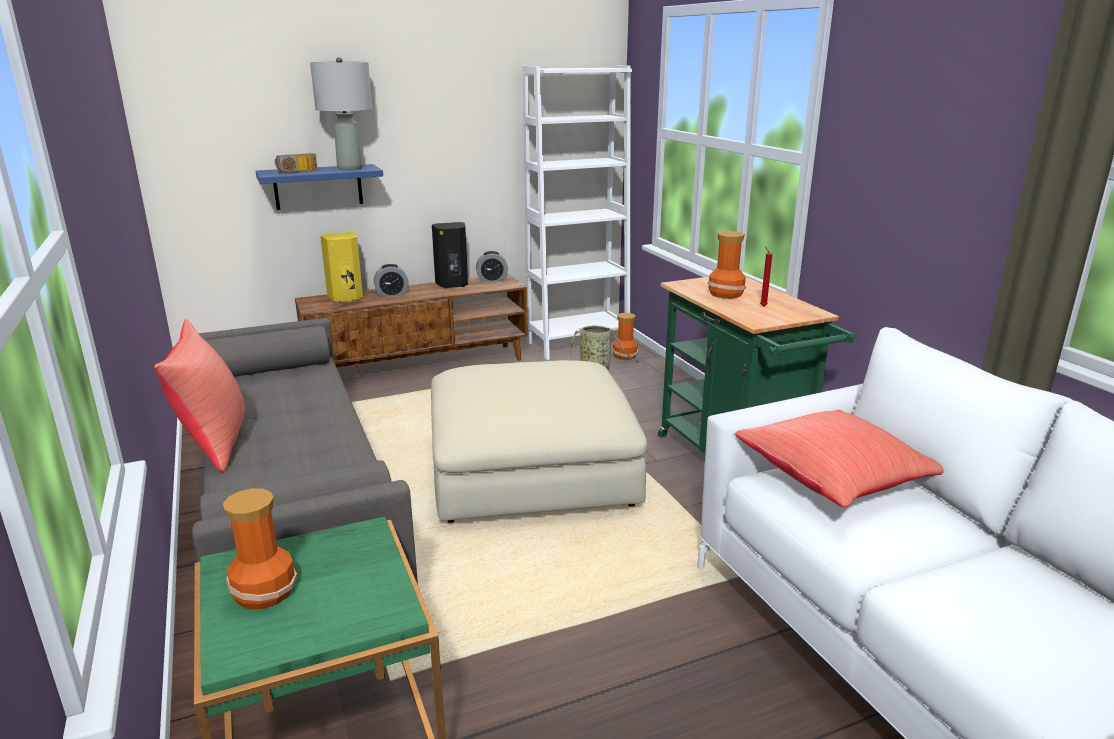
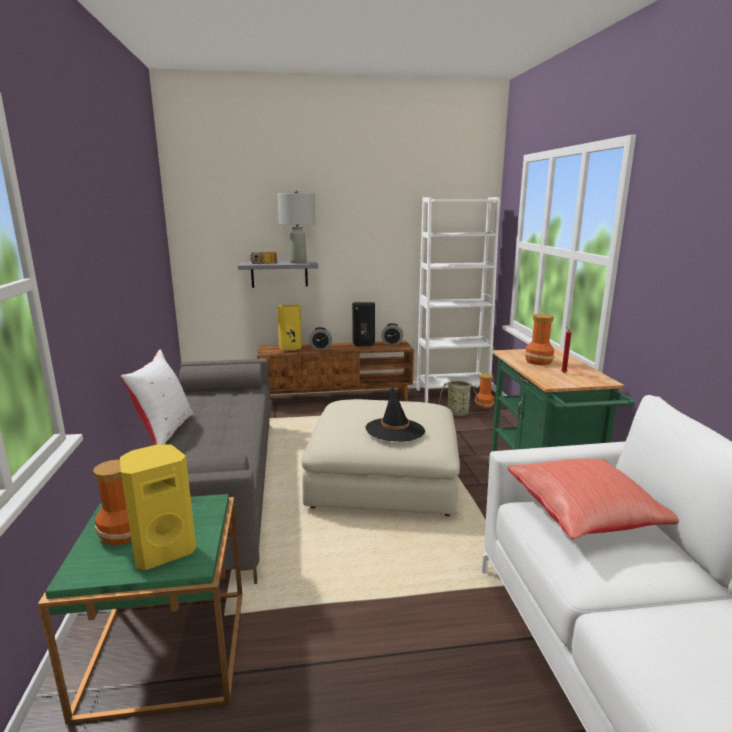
camera: 15 degrees right, 5 degrees down
(215, 442) = (164, 431): red pillow -> white pillow
(318, 187) = (279, 274): blue shelf -> grey shelf
(340, 604) = (163, 551): none -> yellow speaker
(552, 402) = (395, 430): none -> black hat

